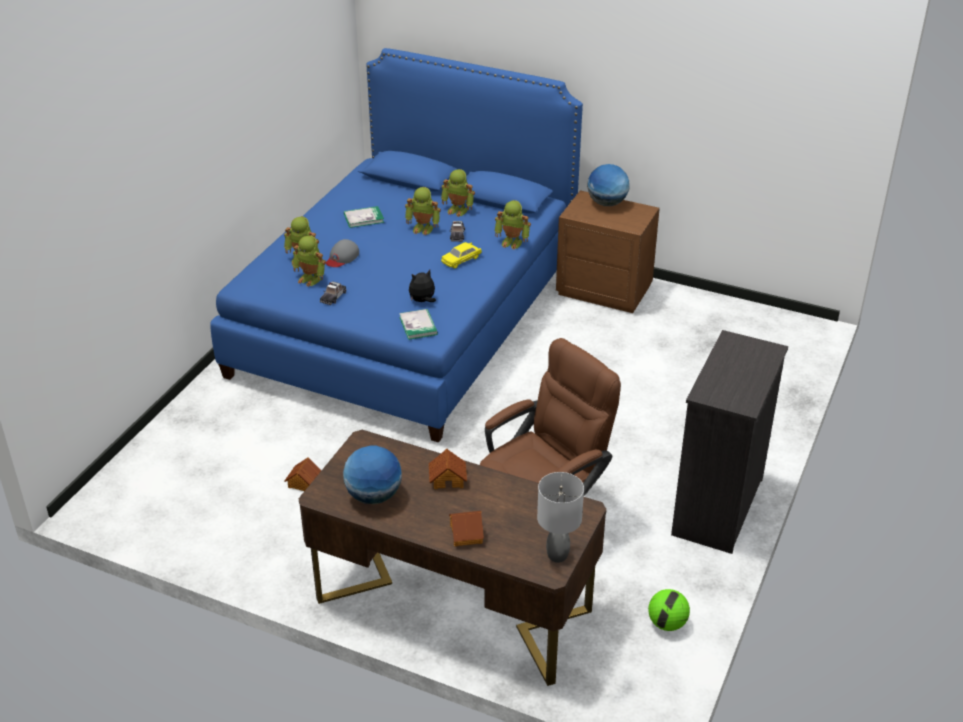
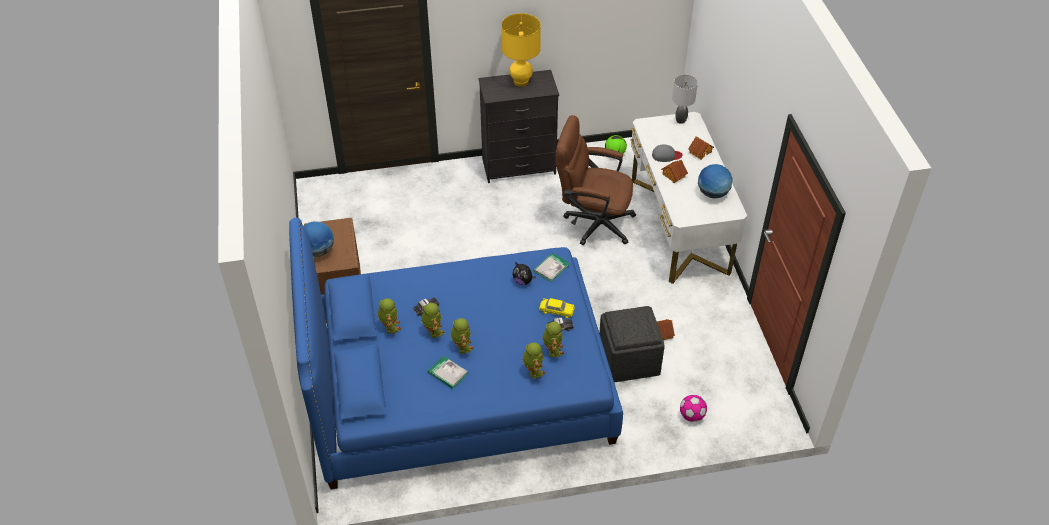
camera: 125 degrees left, 10 degrees up
(182, 444) = (691, 416): none -> football
(303, 438) = (628, 359): none -> grey ottoman
(342, 257) = (512, 350): grey cap -> grey cap (666, 155)
(453, 604) = (679, 225): brown desk -> white desk
(461, 260) = (457, 288): yellow toy car -> yellow toy car (556, 311)
(512, 242) = (412, 275): toy robot -> toy robot (462, 346)
(746, 378) = (521, 82): none -> yellow table lamp

